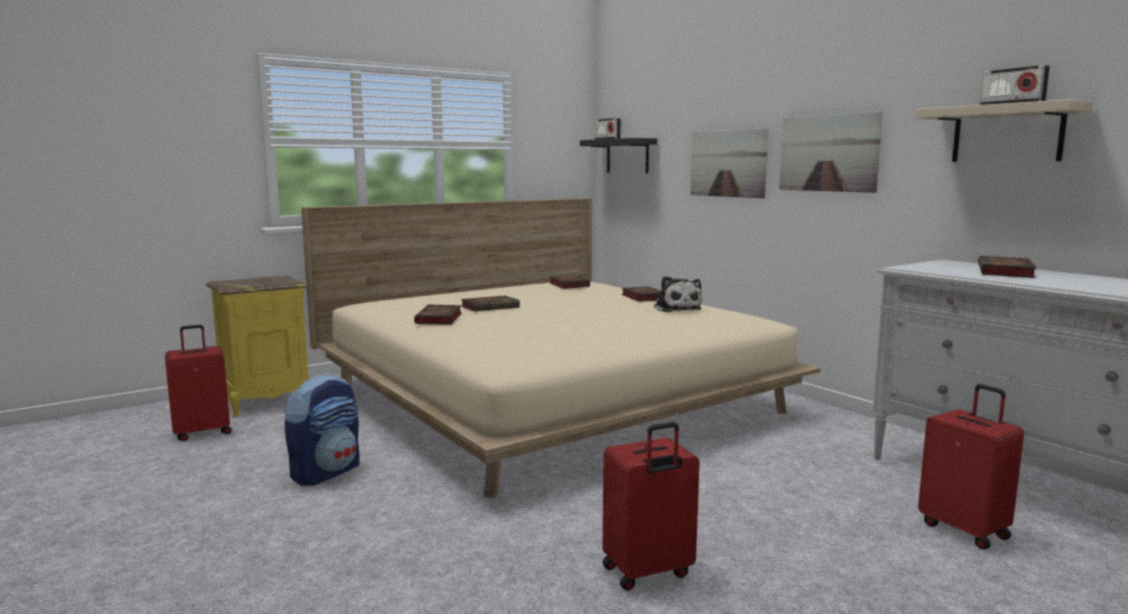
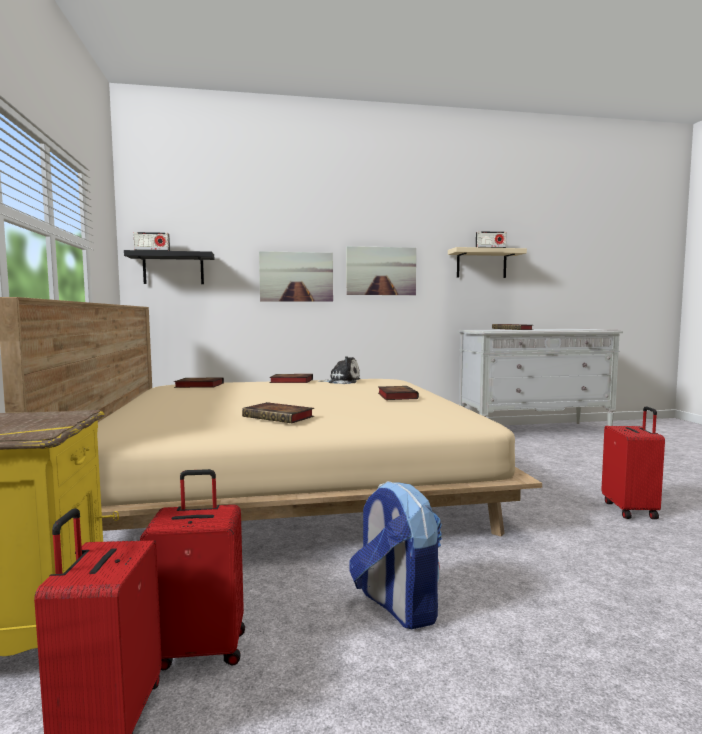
camera: 65 degrees left, 5 degrees down
(491, 307) = (254, 404): book -> book (396, 396)
(965, 530) = (574, 448): red suitcase -> red suitcase (200, 648)

